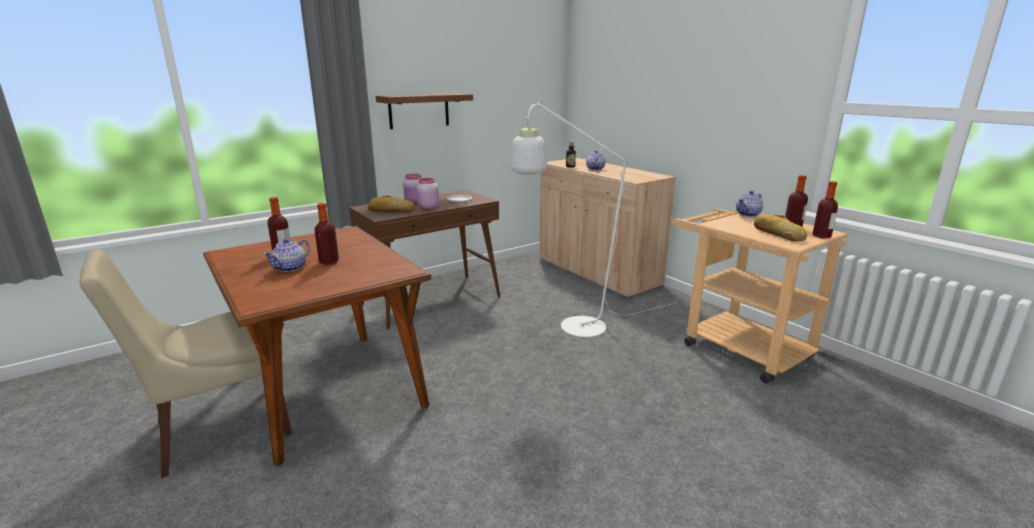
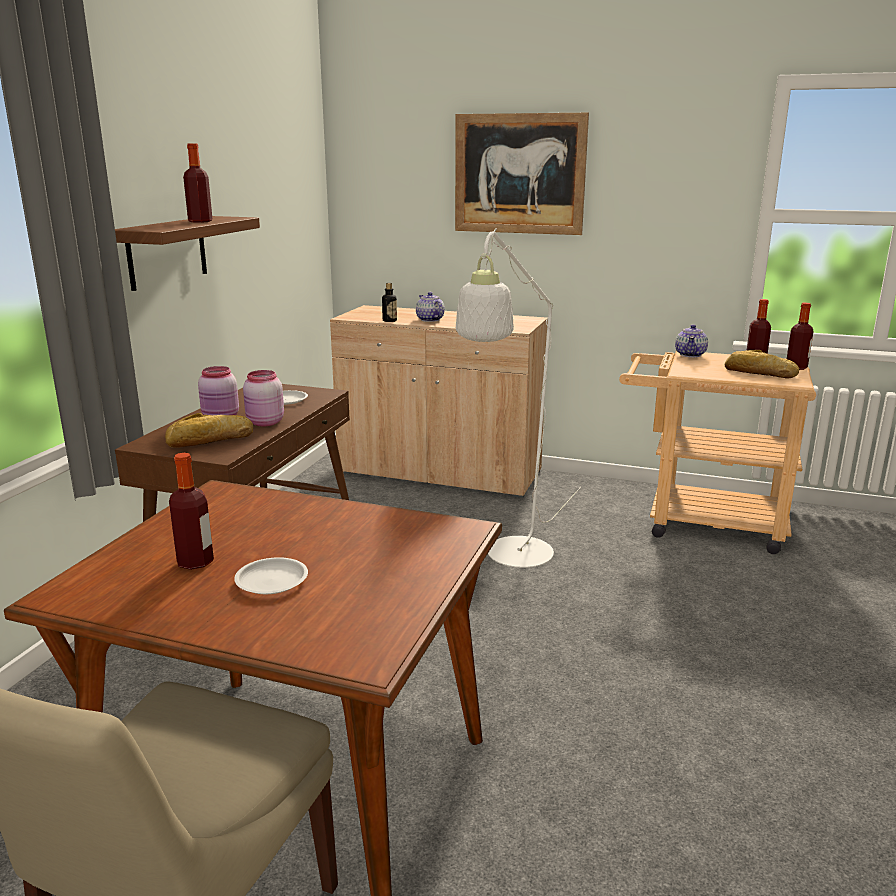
camera: 35 degrees left, 0 degrees up
(291, 268) = (272, 580): teapot -> white plate
(329, 262) = (313, 550): bottle -> bottle (200, 221)
(667, 73) = (519, 174): none -> picture

